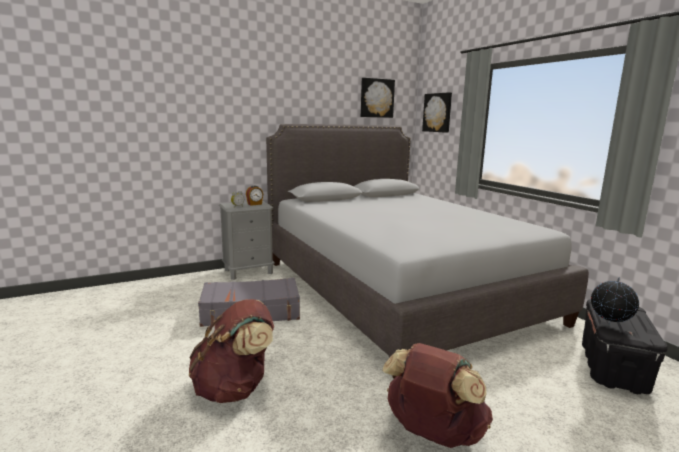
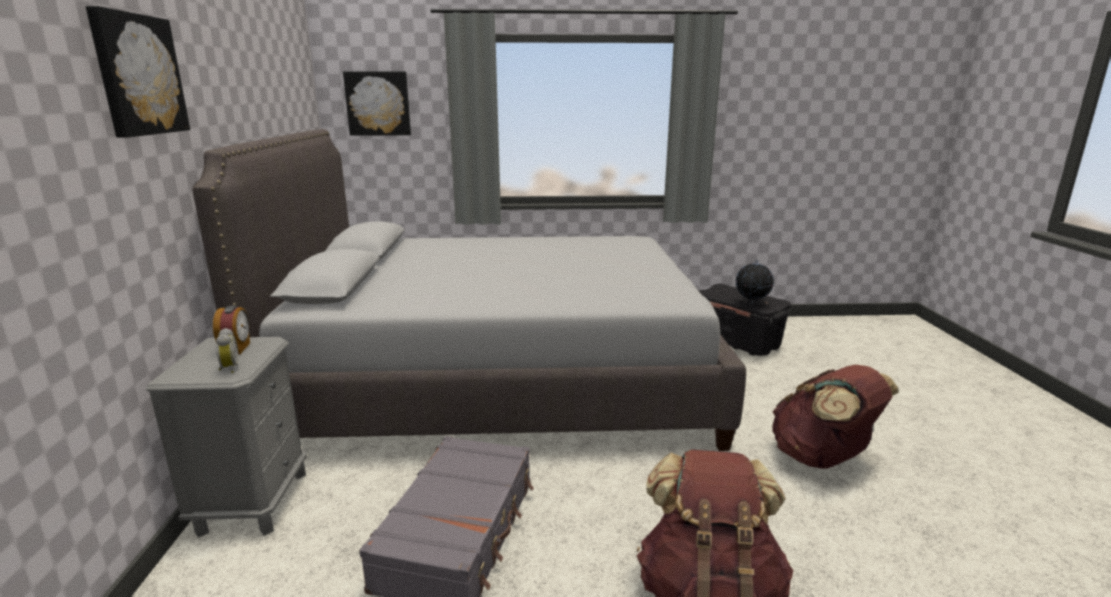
camera: 65 degrees left, 5 degrees up
(376, 98) = (284, 79): picture -> picture (137, 75)

